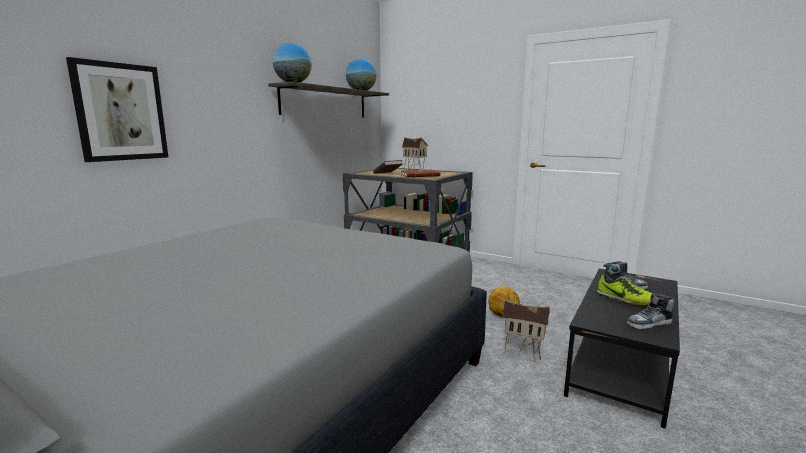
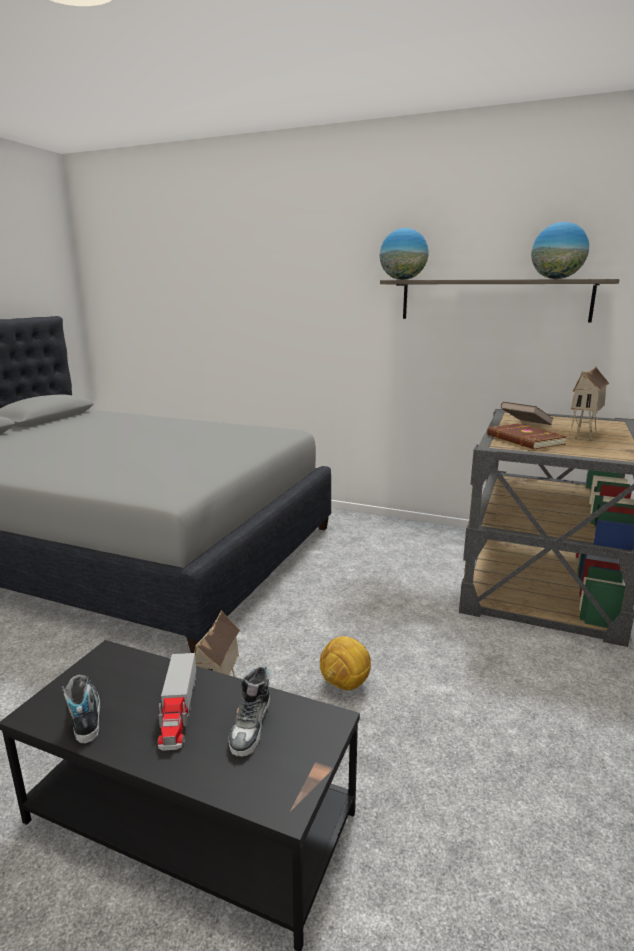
camera: 80 degrees right, 5 degrees up
(120, 112) = (245, 317): picture -> none
(626, 300) = (178, 711): shoe -> toy truck

